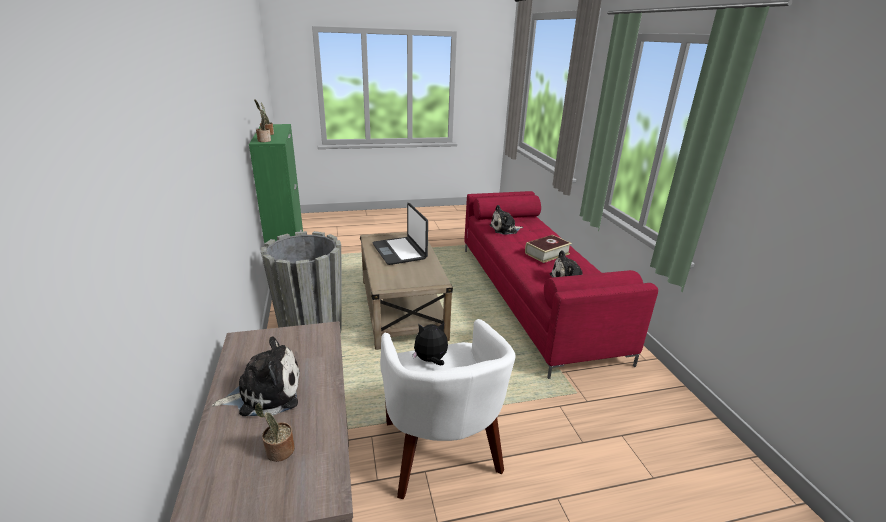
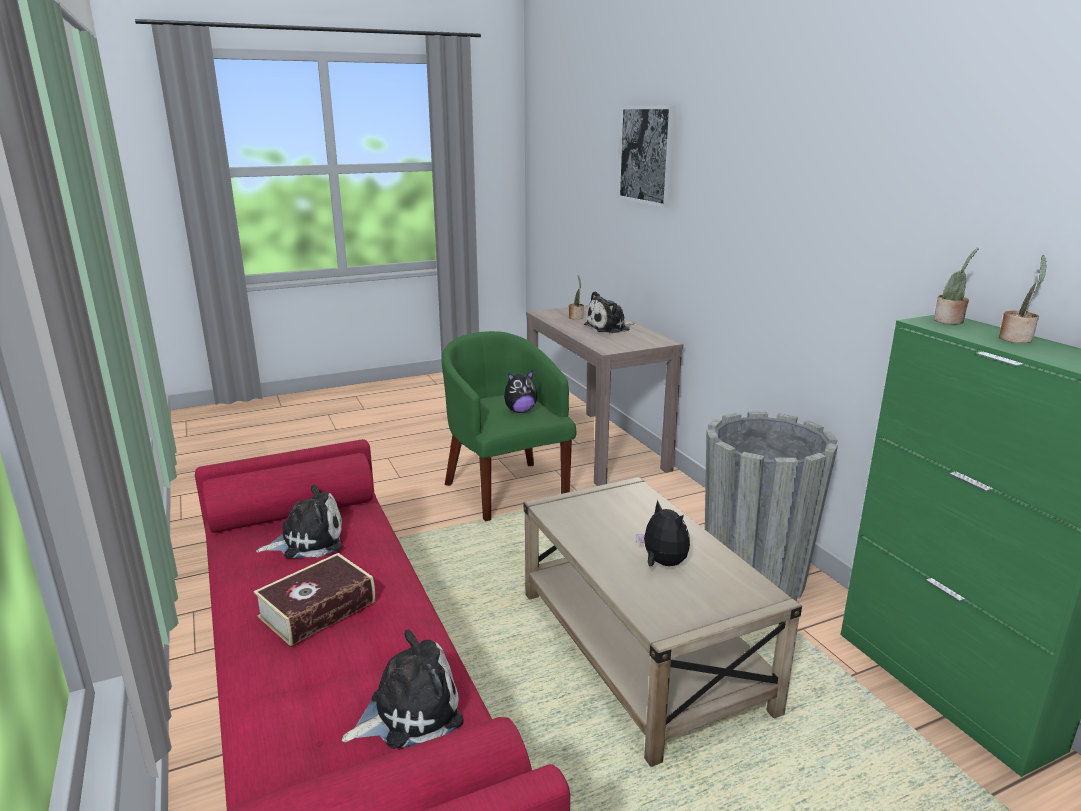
camera: 170 degrees right, 5 degrees down
(114, 147) = (648, 154): none -> picture
(400, 251) = (662, 563): laptop -> plush toy
(440, 452) = (505, 489): white armchair -> green armchair

